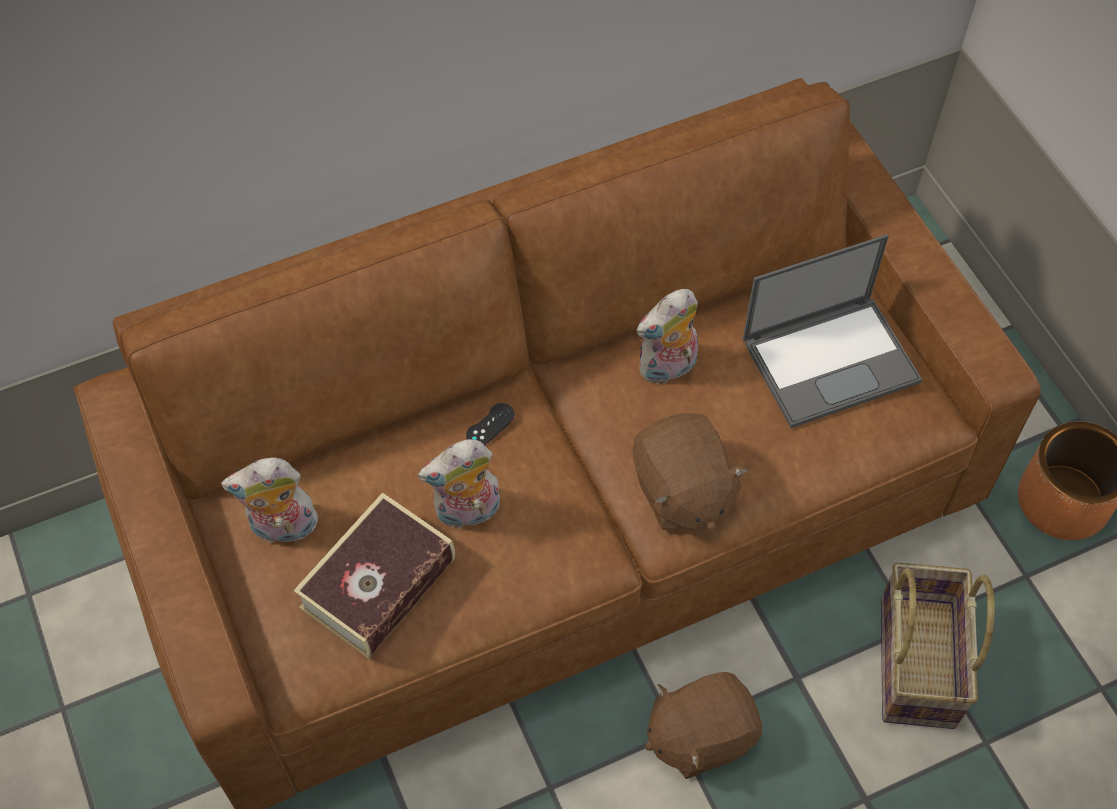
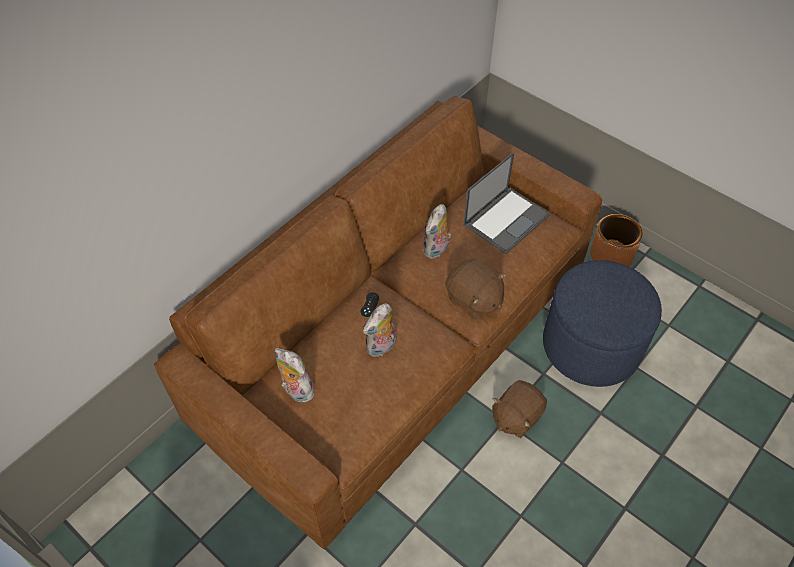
camera: 25 degrees left, 5 degrees down
(282, 529) = (296, 390): plush toy -> plush toy turned 75 degrees clockwise
(378, 584) = (358, 395): book -> none
(919, 663) = (591, 345): basket -> blue ottoman

